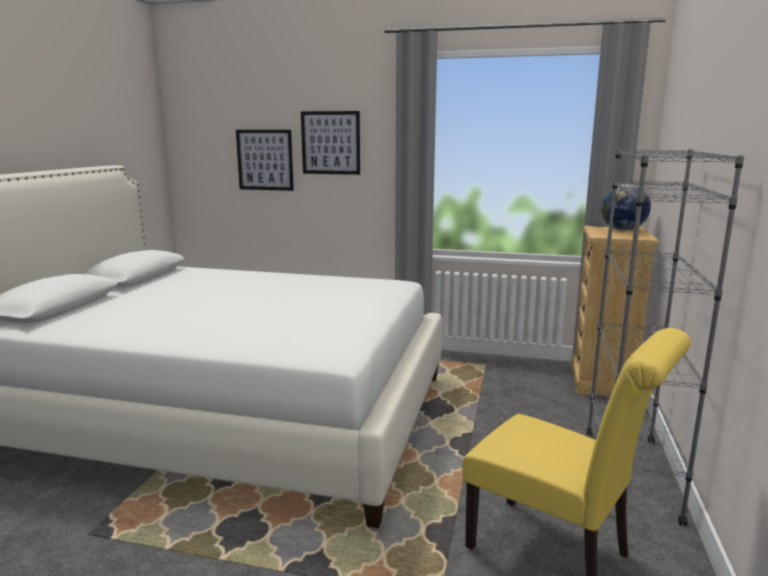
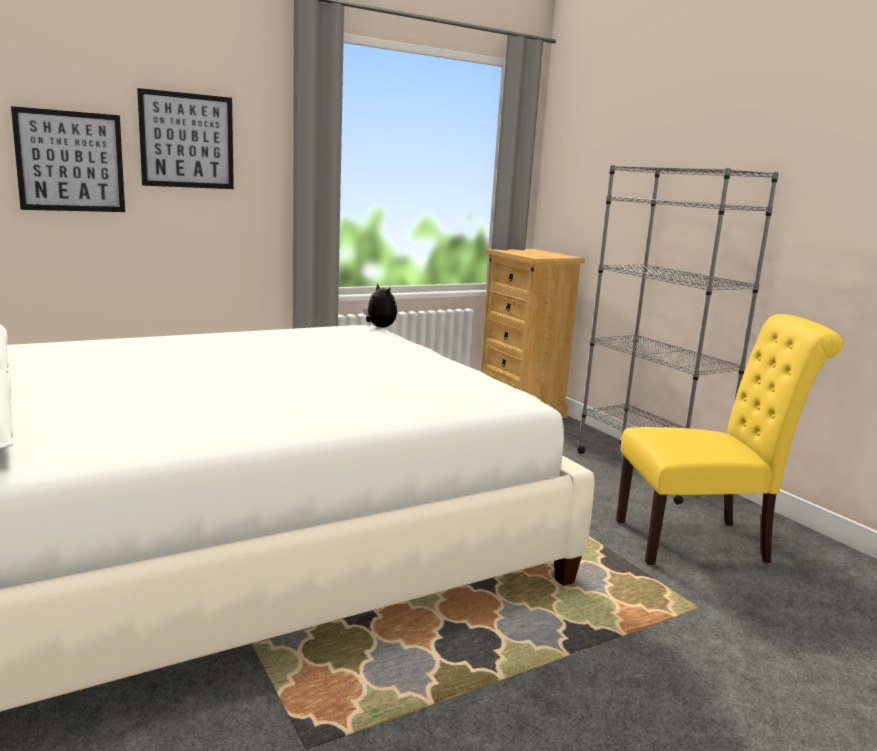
camera: 45 degrees left, 0 degrees up
(411, 284) = (379, 327): none -> plush toy
(622, 230) = (531, 251): globe -> none

